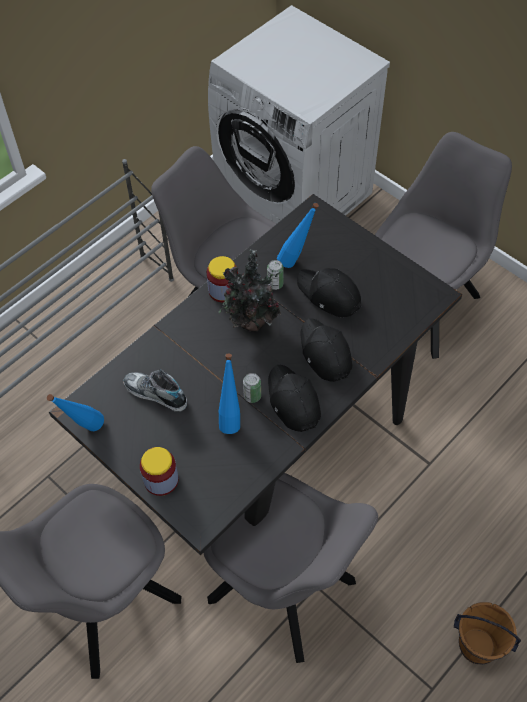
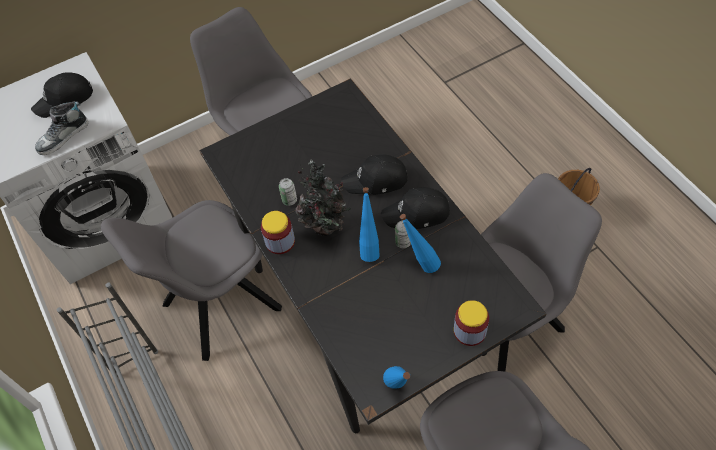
camera: 70 degrees left, 0 degrees up
(155, 394) = (377, 319): shoe -> shoe (63, 137)
(296, 260) = (269, 178): blue bottle -> blue bottle (369, 247)
(329, 295) = (317, 164): black cap -> black cap (65, 100)

